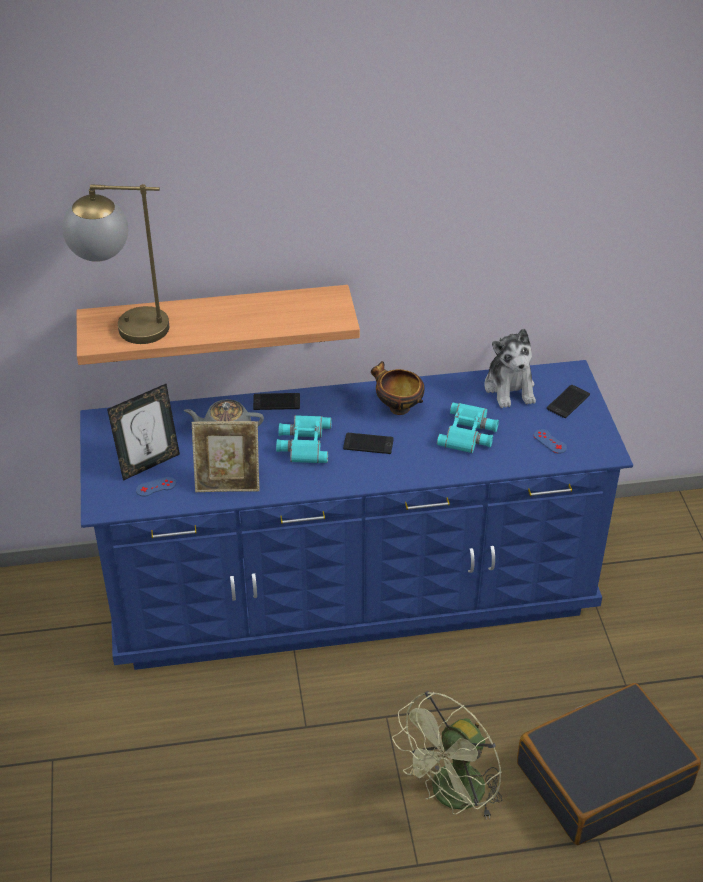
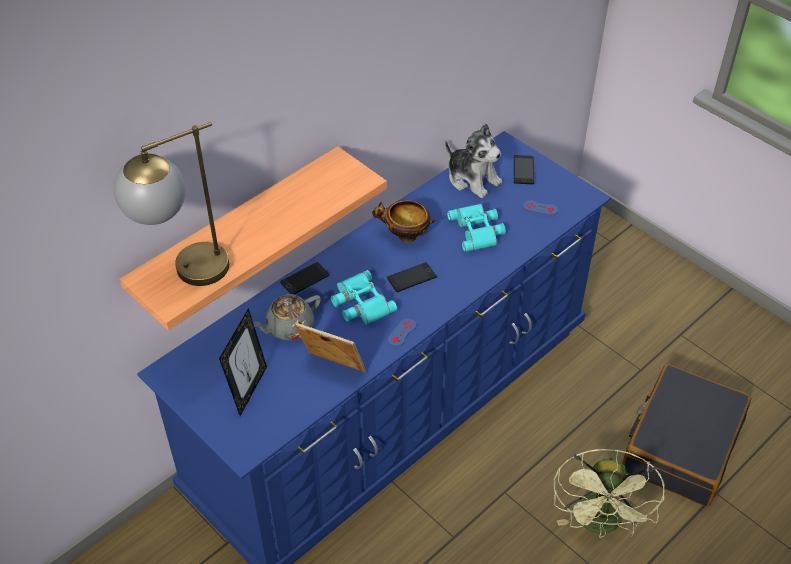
camera: 35 degrees left, 5 degrees up
(156, 487) = (274, 406): blue game controller -> blue game controller (402, 332)
(228, 483) = (332, 370): picture frame -> picture frame turned 120 degrees counterclockwise

